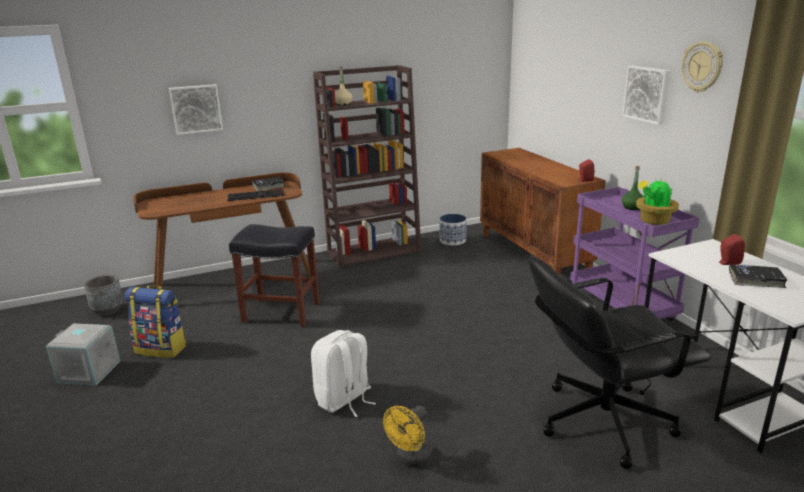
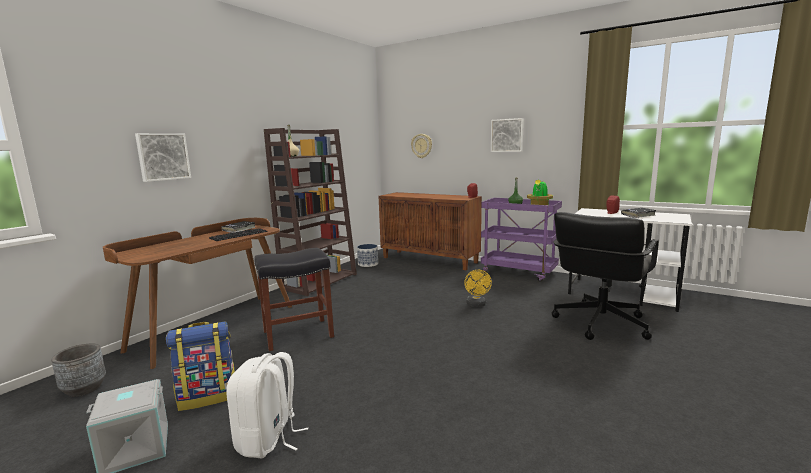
camera: 35 degrees left, 10 degrees down
(344, 400) = (441, 369): white backpack -> white backpack (268, 439)
(411, 459) = (543, 384): yellow fan -> yellow fan (477, 305)
(702, 67) = (547, 112): wall clock -> wall clock (421, 146)

